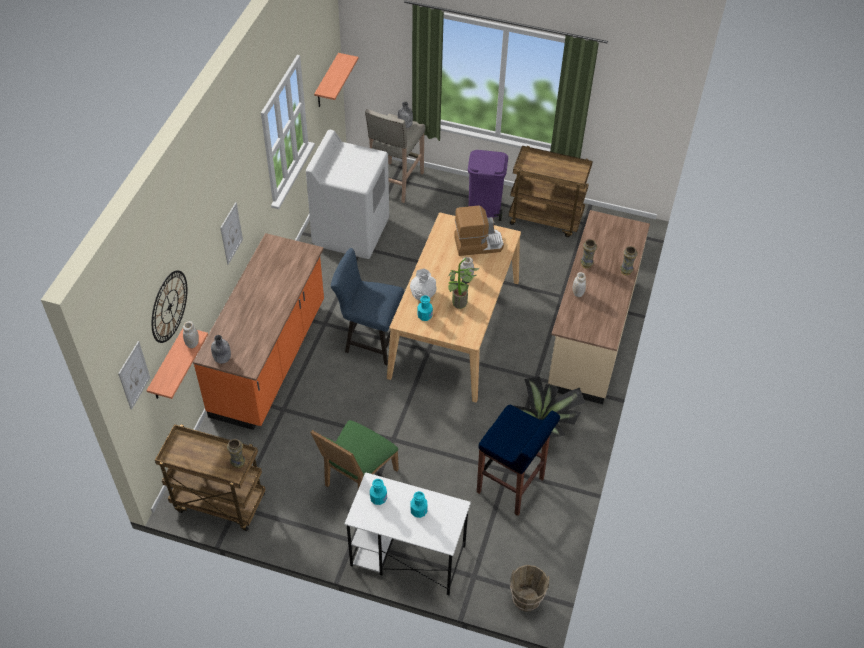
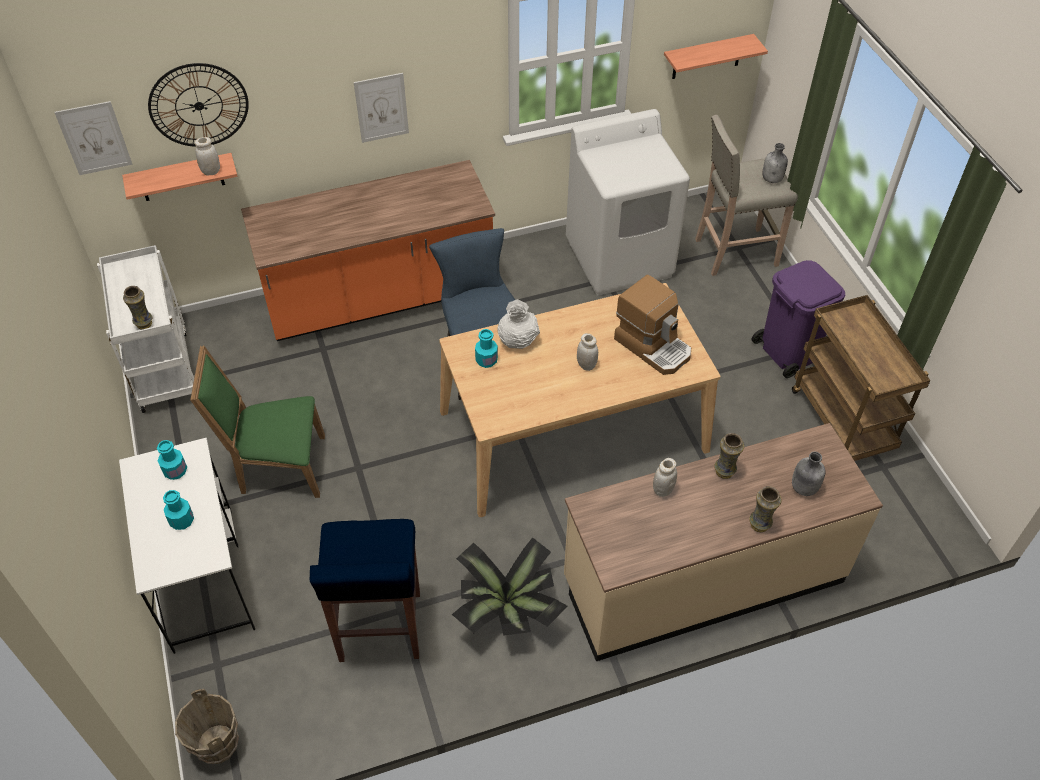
camera: 55 degrees right, 0 degrees up
(218, 503) = (163, 369): brown cart -> white cart
(222, 359) = (262, 227): grey bottle -> grey bottle (803, 488)
(459, 305) = (535, 383): potted plant -> none

